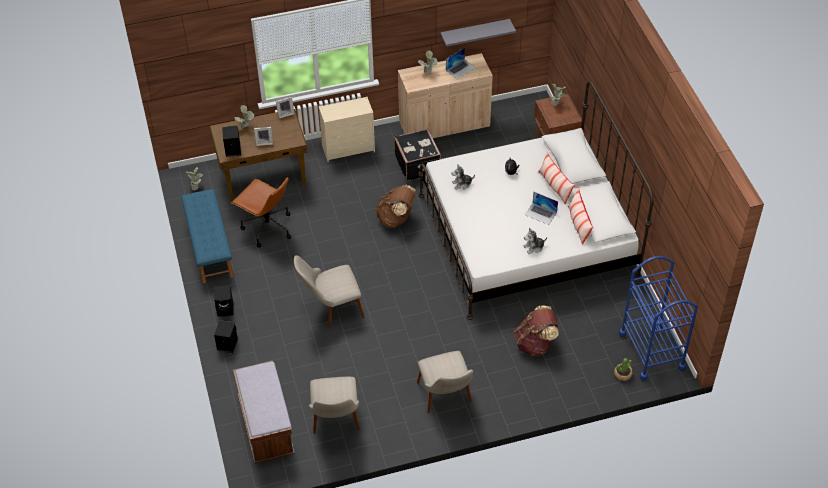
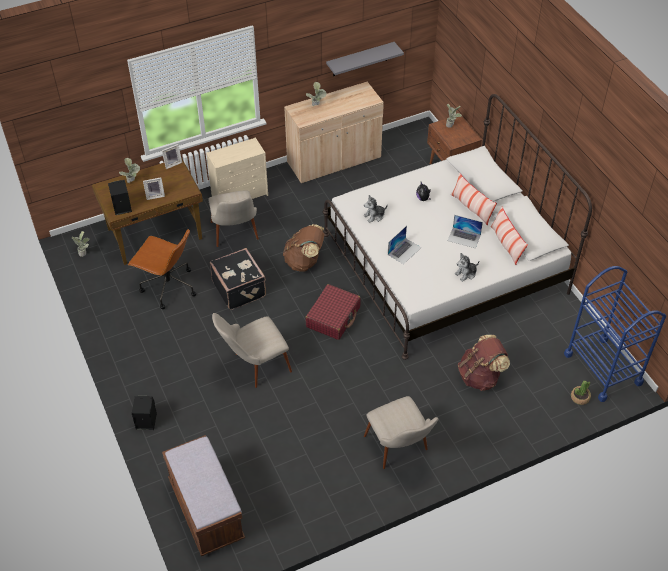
camera: 10 degrees left, 0 degrees up
(209, 247) = (108, 315): blue bench -> none
(226, 309) = (138, 381): black speaker -> none
(336, 423) = (284, 495): beige chair -> beige chair (236, 237)
(412, 273) = (333, 317): none -> red suitcase
(418, 164) = (315, 203): black suitcase -> black suitcase (240, 288)
(460, 69) = (349, 99): laptop -> laptop (404, 251)

